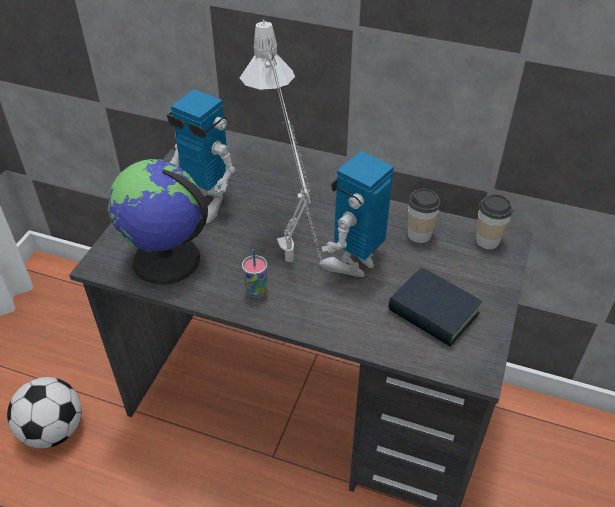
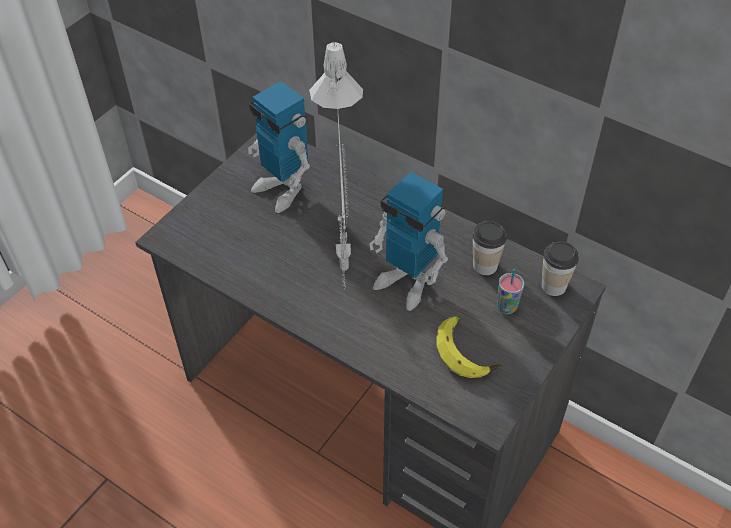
camera: 15 degrees right, 5 degrees up
(53, 430) = (115, 379): football -> none
(166, 260) = (227, 245): globe -> none
(256, 292) = (302, 294): cup -> cup (506, 307)
(353, 262) = (406, 283): toy robot -> toy robot turned 105 degrees counterclockwise
(433, 312) = (467, 351): book -> banana

